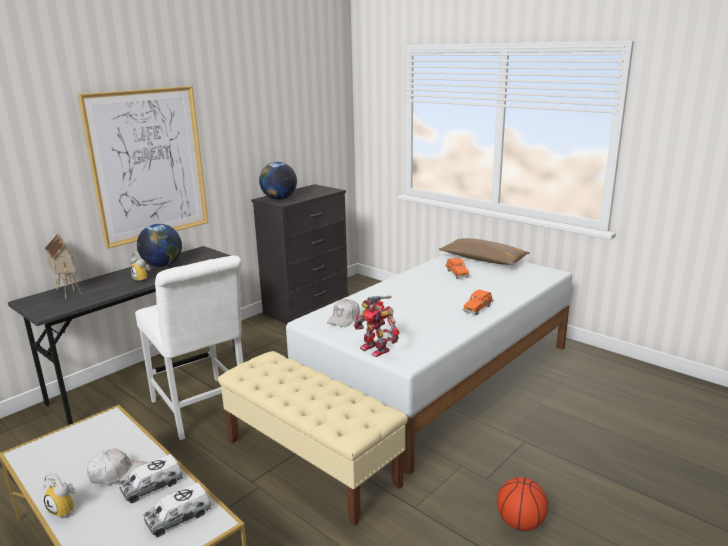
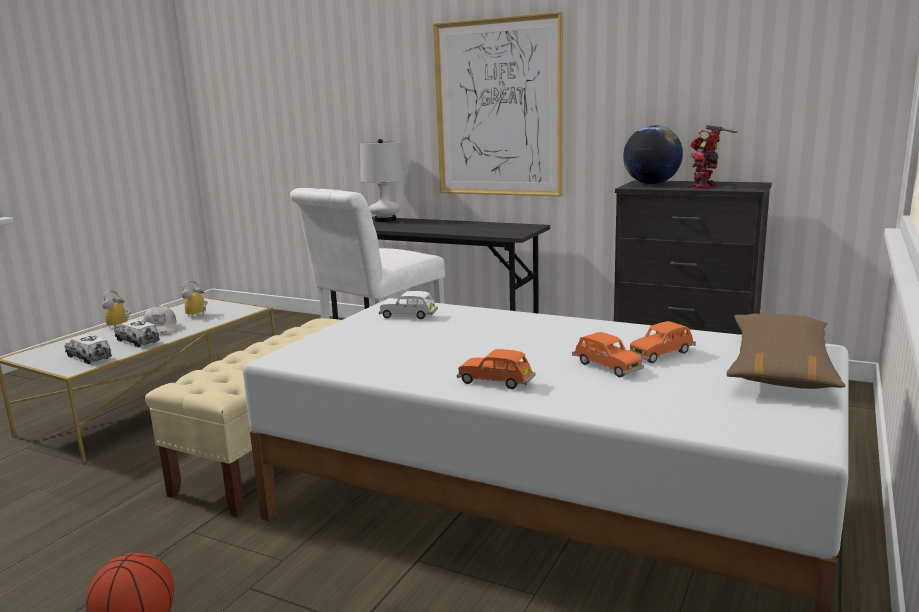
camera: 75 degrees right, 5 degrees down
(67, 291) = (385, 220): toy house -> white table lamp
(143, 279) = (426, 228): alarm clock -> alarm clock (198, 316)
(162, 265) = (471, 225): globe -> none
(344, 319) = (408, 316): white cap -> white toy car
(376, 349) = (318, 340): toy robot -> toy robot (704, 186)
(468, 285) = (606, 367): none -> orange toy car

